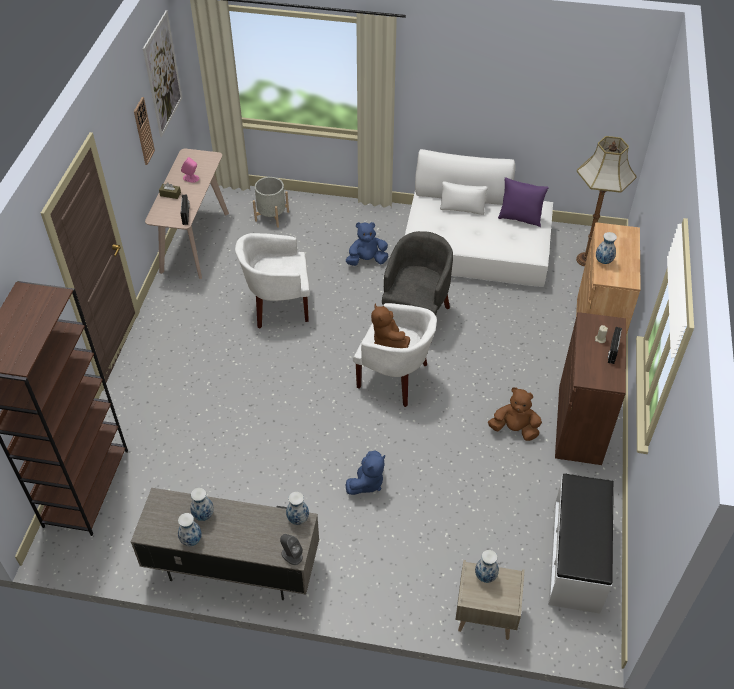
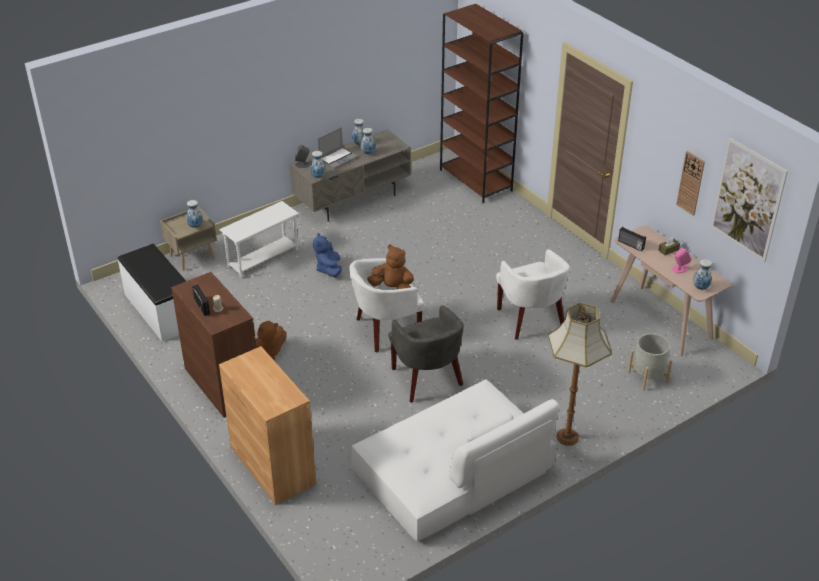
camera: 135 degrees right, 10 degrees down
(244, 533) = (338, 158): none -> laptop
(278, 306) = (530, 320): white armchair -> white armchair turned 120 degrees clockwise
(367, 260) = (522, 395): blue plush toy -> none
(414, 550) = (263, 258): none -> white side table
(520, 218) = (423, 470): purple pillow -> none
(585, 259) = (345, 532): floor lamp -> floor lamp (568, 438)
(603, 261) = (269, 368): vase -> vase (700, 287)

